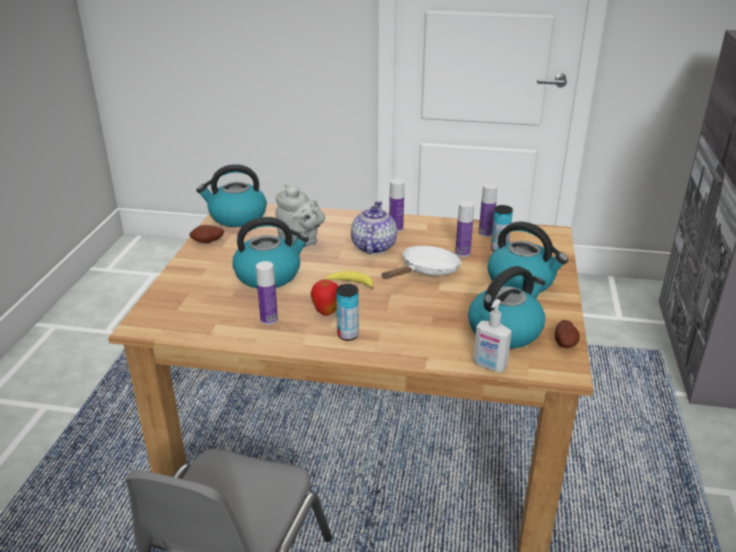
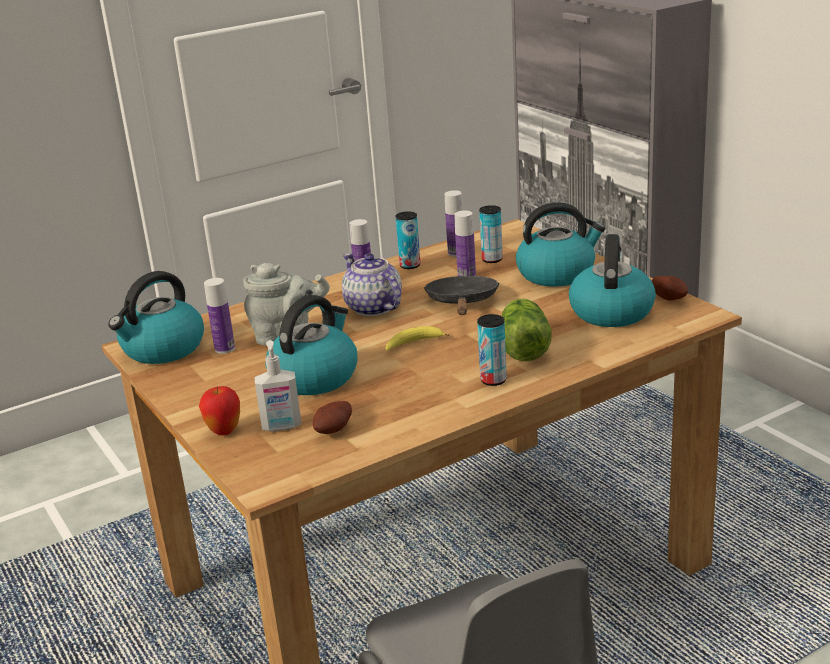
camera: 40 degrees left, 5 degrees down
(208, 242) = (179, 385): potato -> potato (335, 430)
(269, 319) = (394, 408): bottle -> bottle (225, 349)
(326, 312) = (437, 375): apple -> apple (224, 431)
(406, 322) = (524, 346): none -> lettuce
(426, 271) = (462, 303): white frying pan -> black frying pan
(443, 228) = (410, 265): none -> can
(489, 366) = (646, 340): soap dispenser -> soap dispenser (282, 427)

